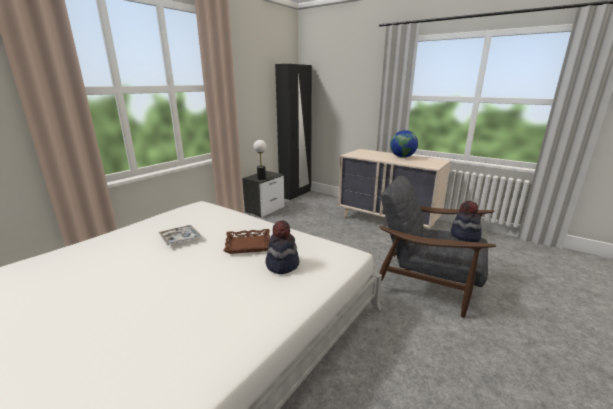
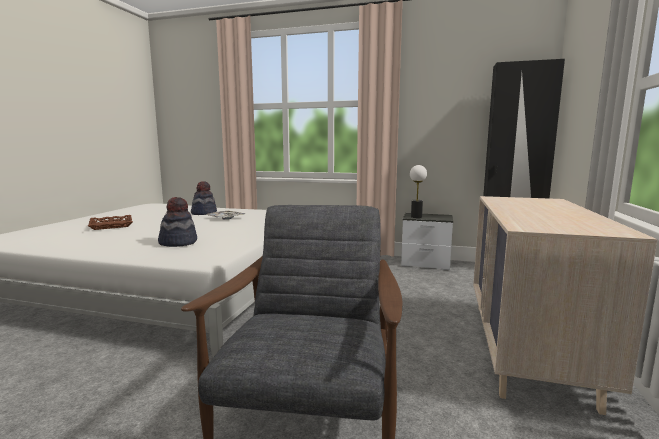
camera: 70 degrees right, 10 degrees down
(248, 244) = (218, 231): brown tray -> brown tray (111, 225)
(402, 157) = (564, 213): globe -> none
(464, 236) = (335, 344): hat -> hat (204, 213)

